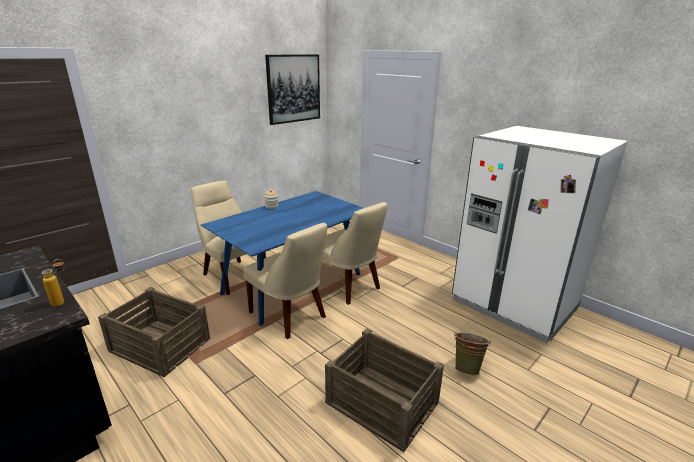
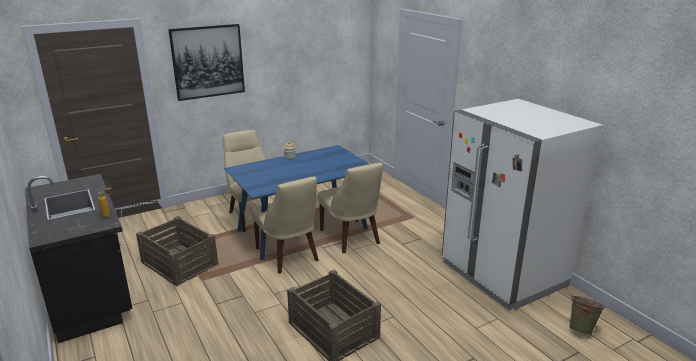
camera: 15 degrees right, 0 degrees up
(293, 88) = (334, 42): picture -> picture (208, 61)
(467, 367) = (421, 318): green bucket -> green bucket (582, 329)

